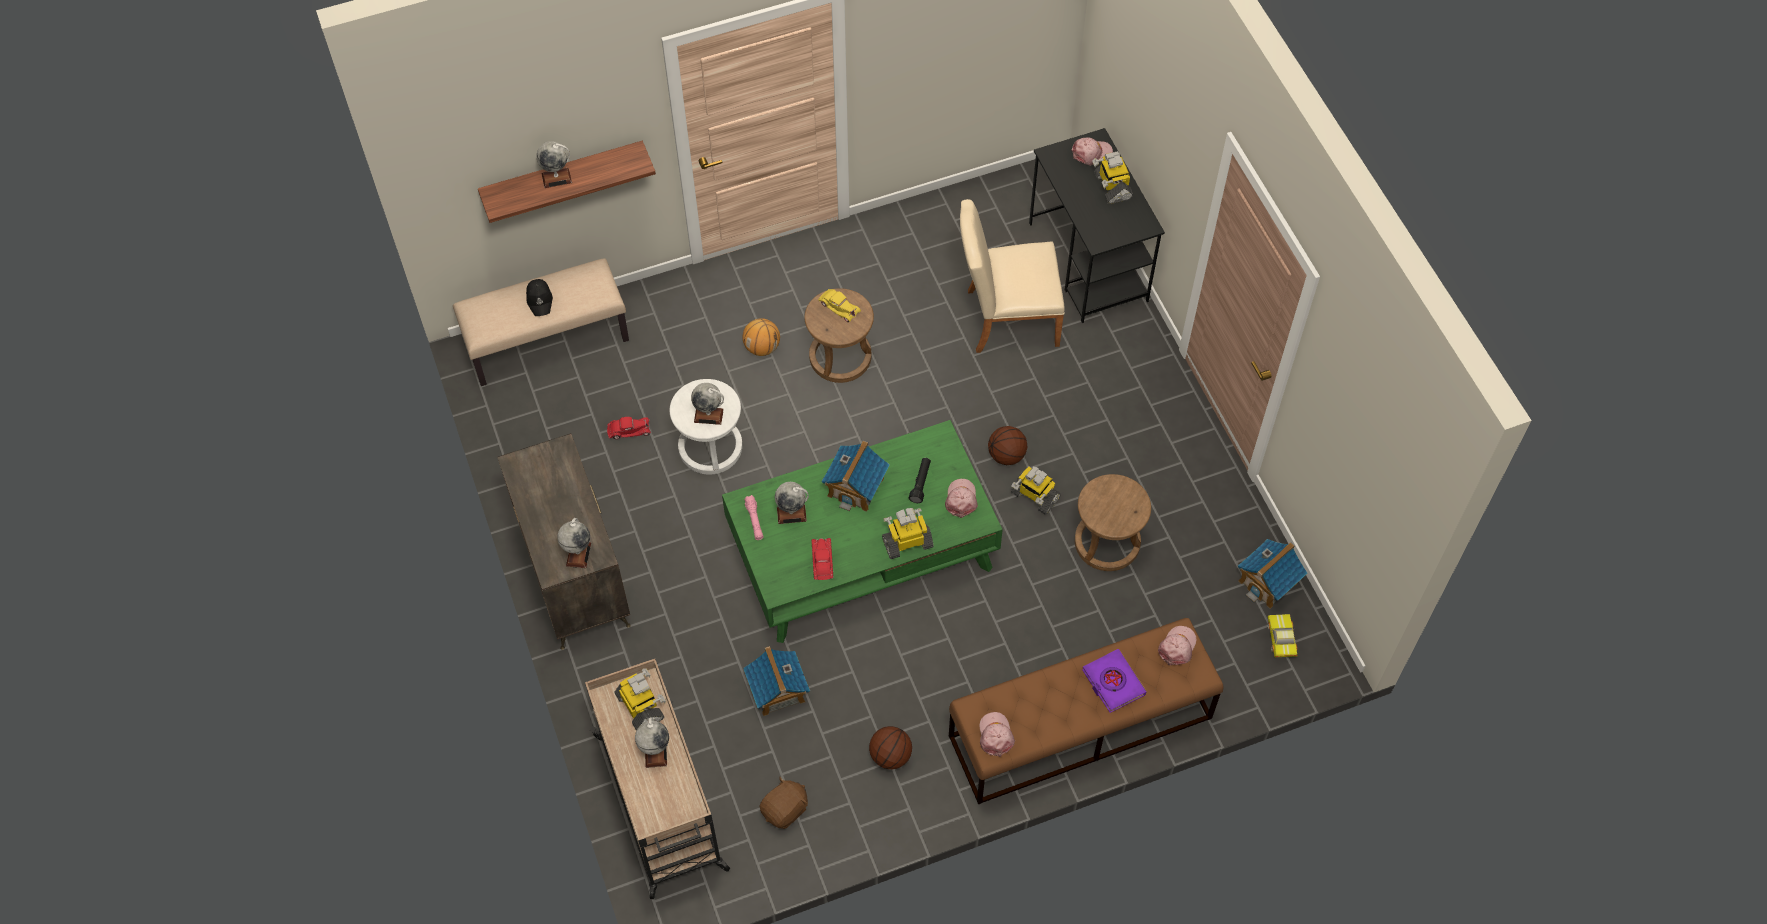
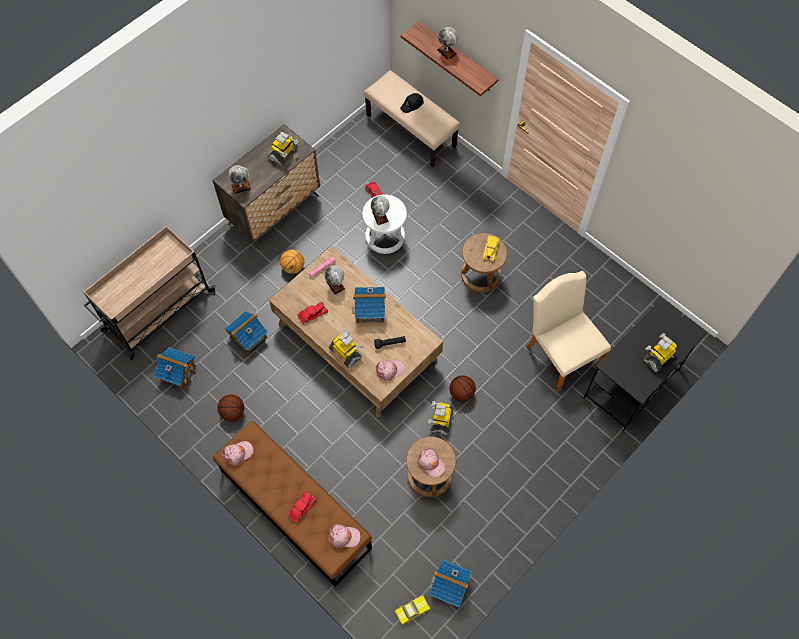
camera: 65 degrees right, 5 degrees up
(641, 707) = (167, 260): toy robot -> toy robot (284, 154)
(655, 752) = (143, 279): globe -> none
(762, 347) = (465, 233): basketball -> basketball (293, 267)
(785, 810) = (178, 372): brown plush toy -> toy house
(861, 550) = (356, 341): green coffee table -> brown coffee table
(1091, 153) = (678, 334): pink cap -> pink cap (431, 463)
(1113, 683) = (302, 507): purple book -> red toy car

